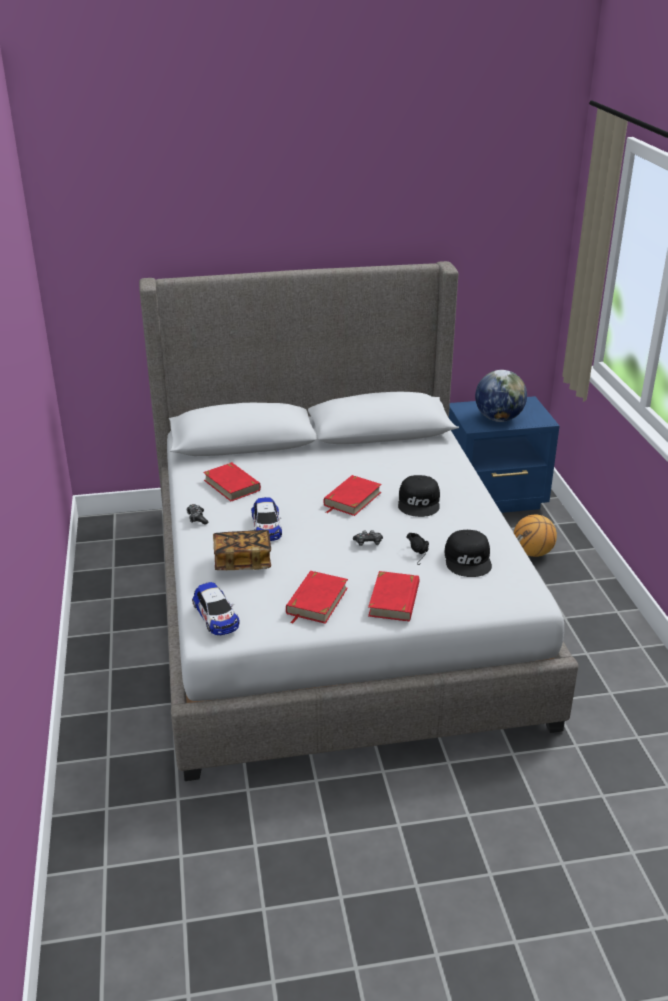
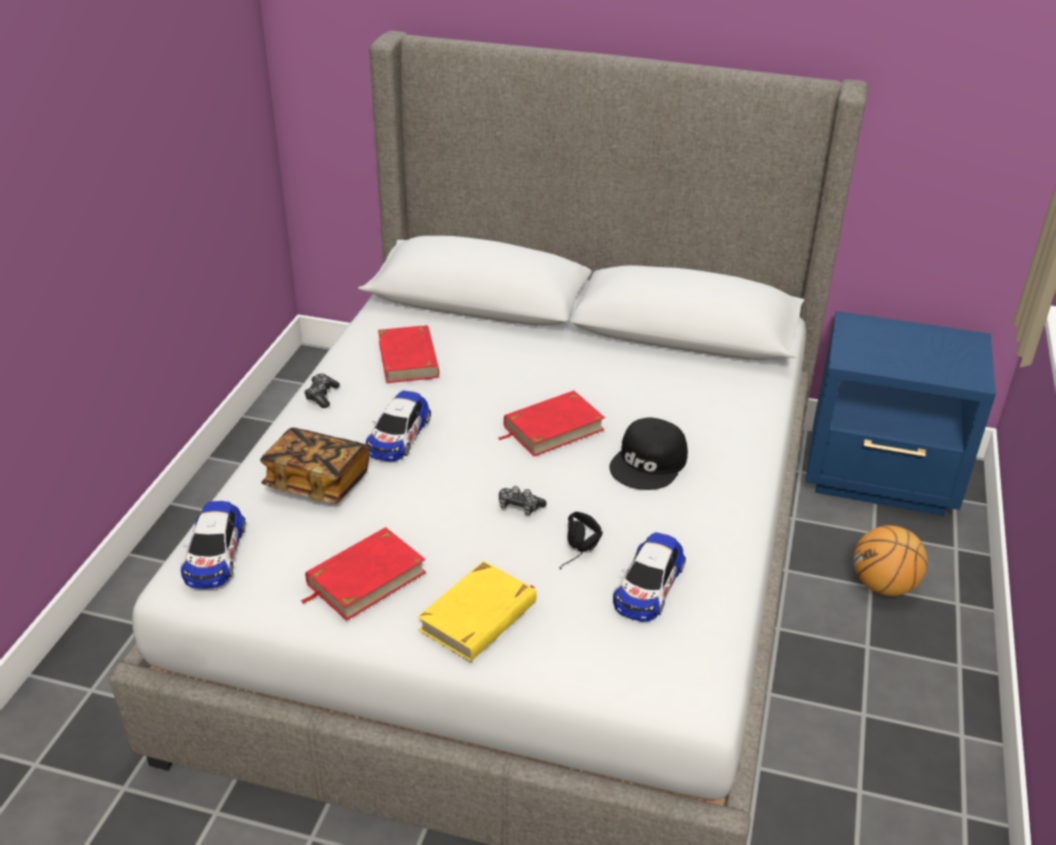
camera: 25 degrees right, 5 degrees up
(394, 600) = (479, 616): red book -> yellow book
(468, 560) = (648, 586): black cap -> toy car
(498, 418) = (899, 356): globe -> none

